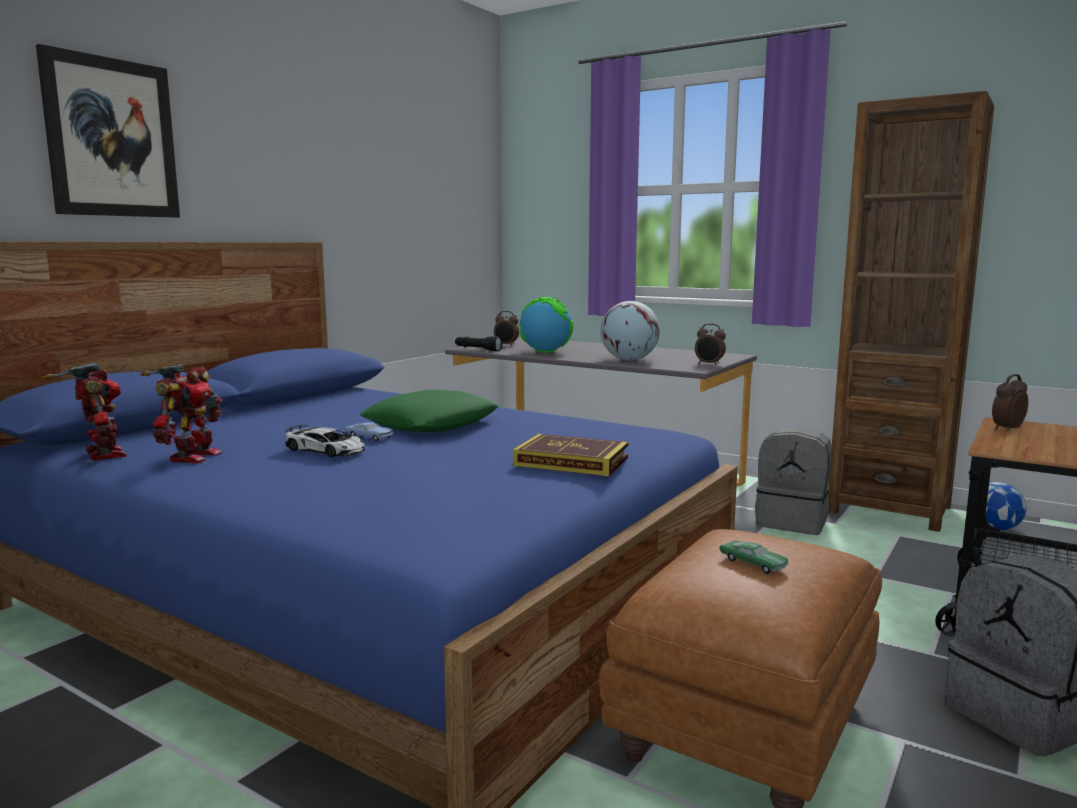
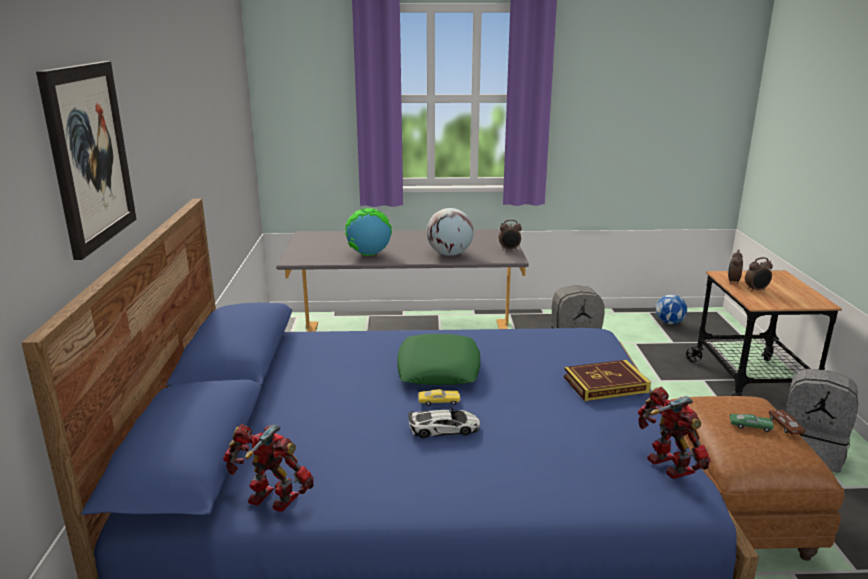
camera: 35 degrees left, 10 degrees up
(192, 457) = (355, 473): toy robot -> toy robot (667, 467)
(369, 437) = (439, 401): blue toy car -> yellow toy car
(477, 349) = (307, 261): black flashlight -> none
(506, 345) = (315, 248): alarm clock -> alarm clock (756, 290)
(813, 578) = (785, 426): none -> brown toy car
(889, 509) = (607, 322): brown bookcase -> none

